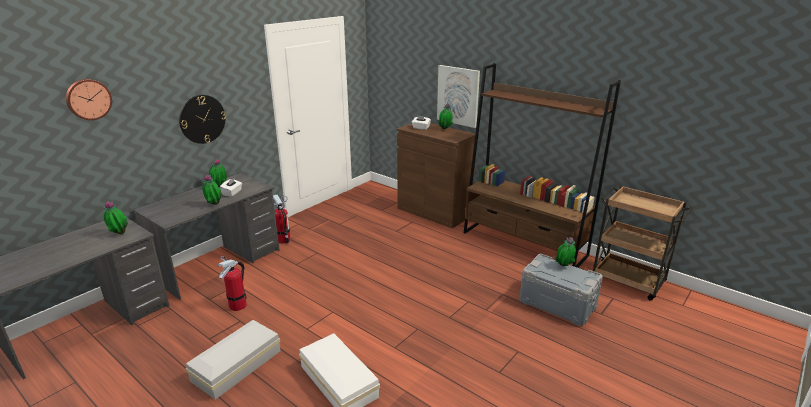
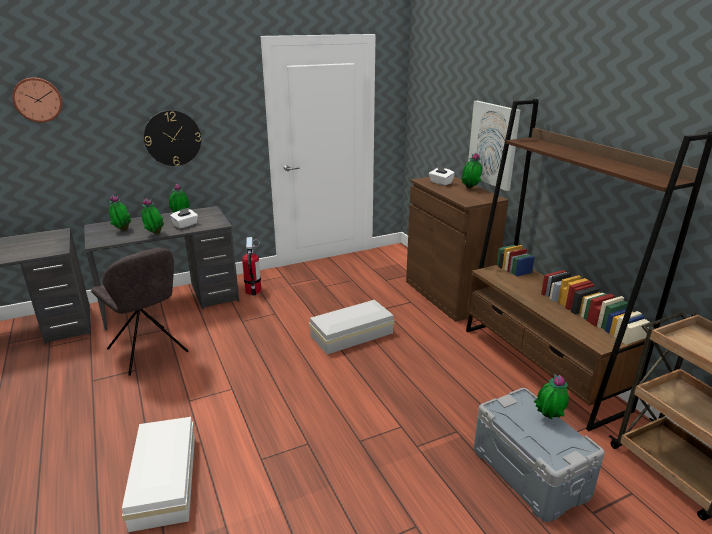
camera: 25 degrees right, 0 degrees up
(119, 234) = (43, 246): potted plant -> potted plant (122, 230)
(238, 305) = (148, 352): fire extinguisher -> grey chair
(238, 365) = (89, 421): white storage box -> white storage box (353, 334)

